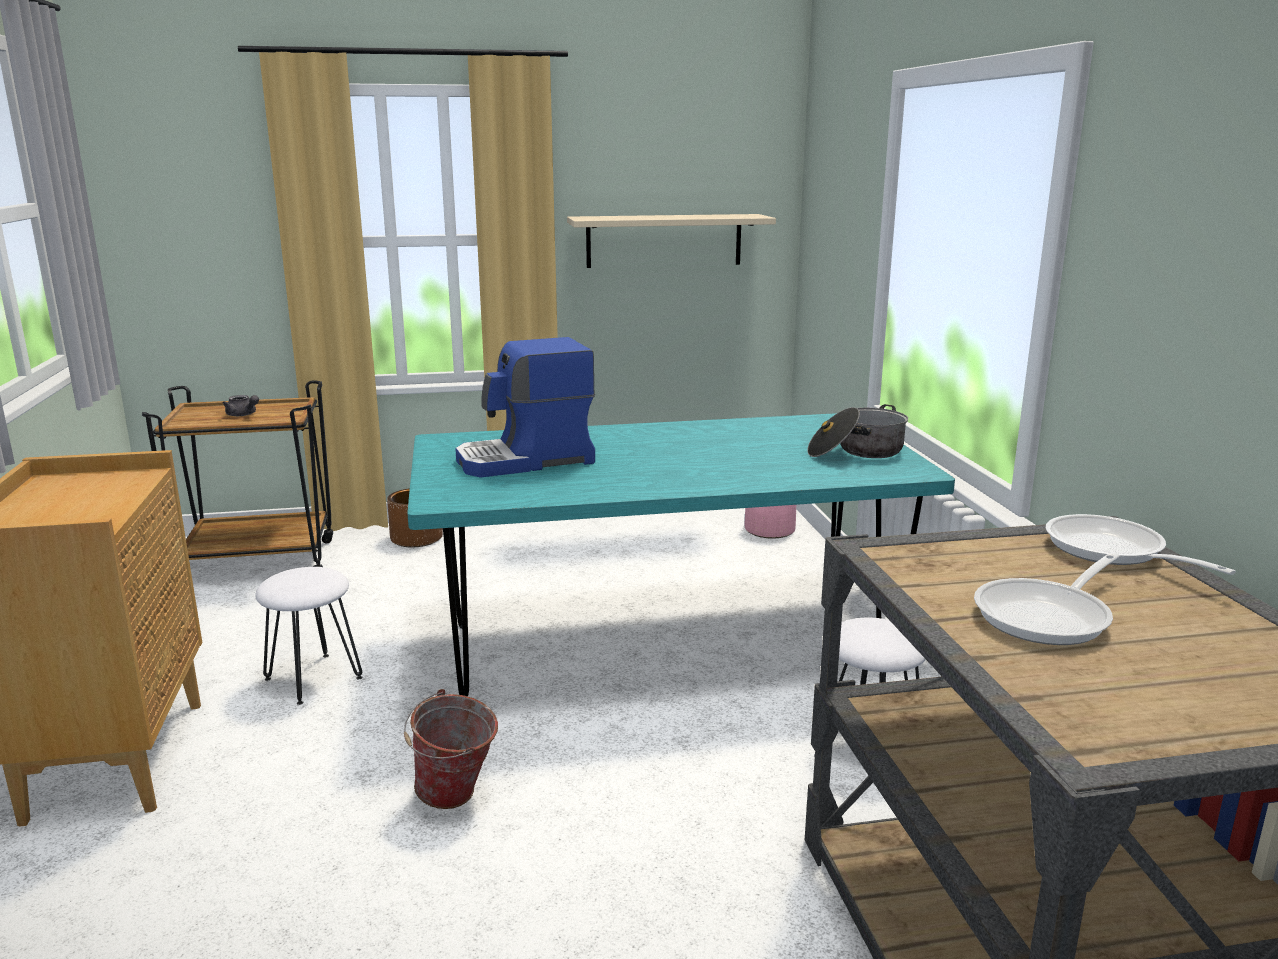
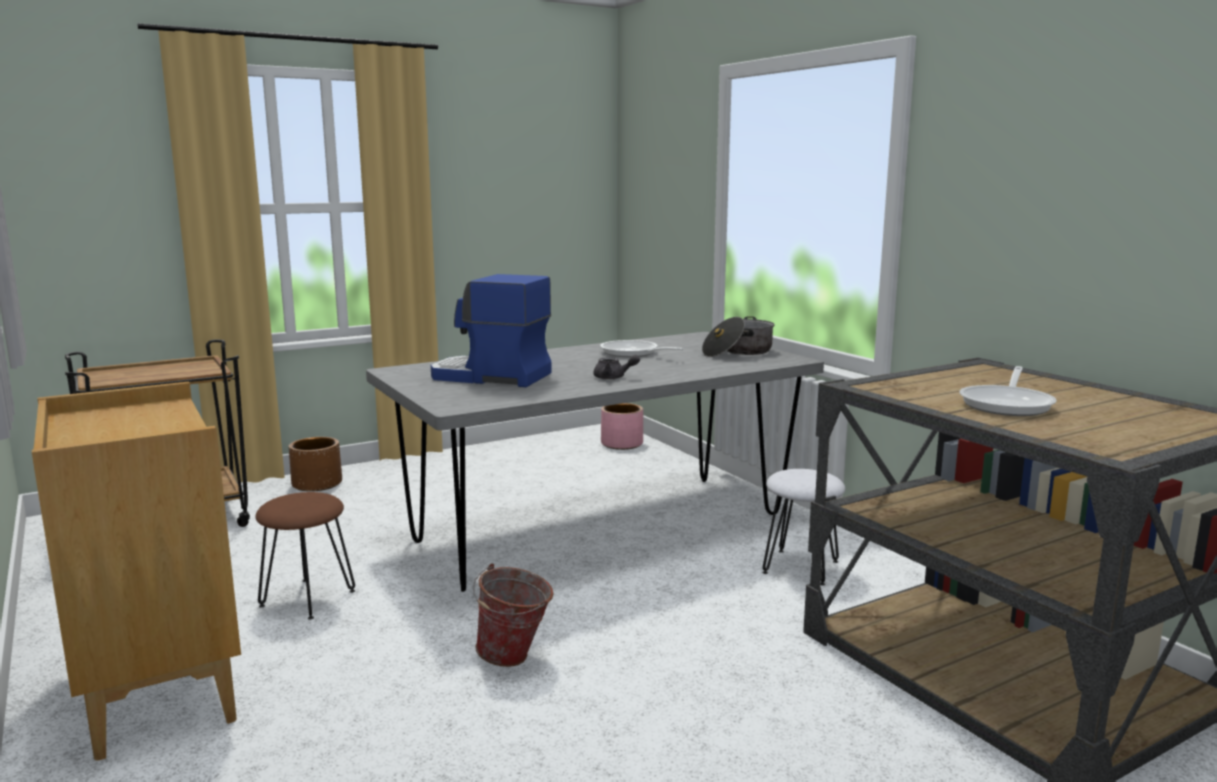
camera: 20 degrees left, 5 degrees down
(243, 415) = (157, 373): grey teapot -> grey teapot (613, 378)
(313, 678) = (307, 598): white stool -> brown stool
(526, 460) = (490, 377): coffee machine -> coffee machine turned 60 degrees clockwise
(664, 240) = (514, 207): beige shelf -> none
(664, 644) = (600, 529): turquoise dining table -> grey dining table
(1112, 551) = (1001, 373): frying pan -> frying pan (633, 353)

